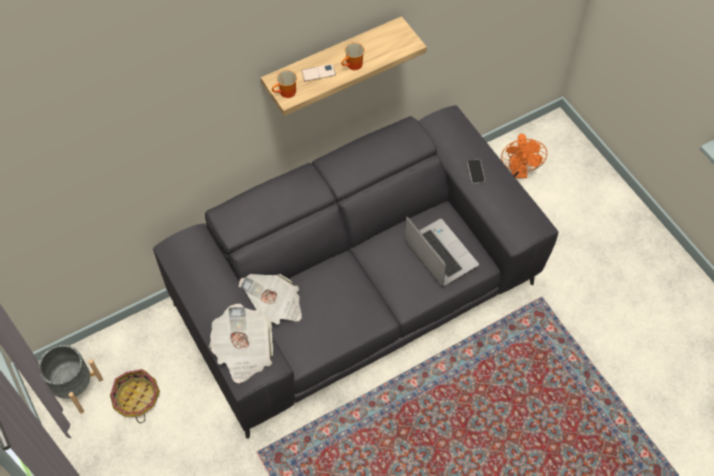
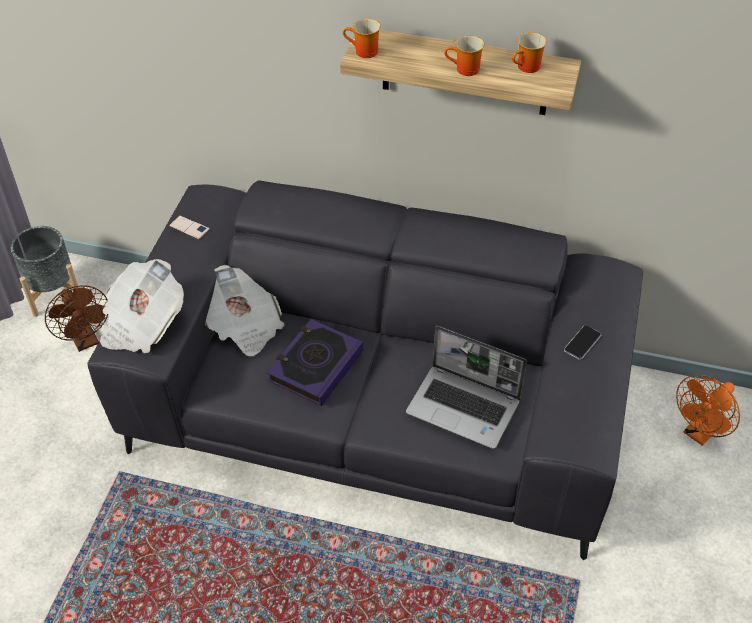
camera: 45 degrees right, 10 degrees down
(136, 398) = (86, 340): basket -> brown fan
(318, 73) = (419, 55): phone -> phone (189, 227)
(340, 295) = (315, 366): none -> book
(383, 41) = (528, 68): none -> mug
(439, 253) = (465, 407): laptop -> laptop turned 105 degrees clockwise

